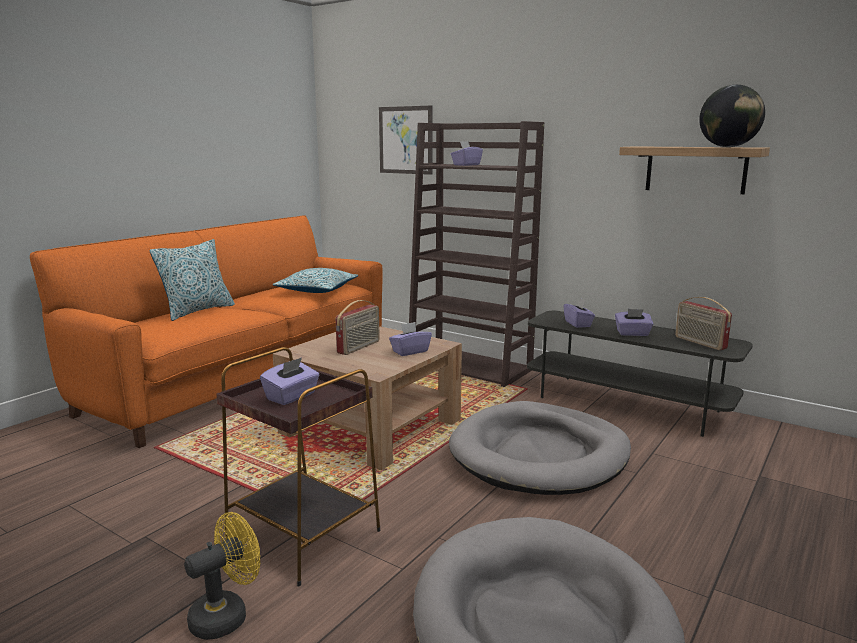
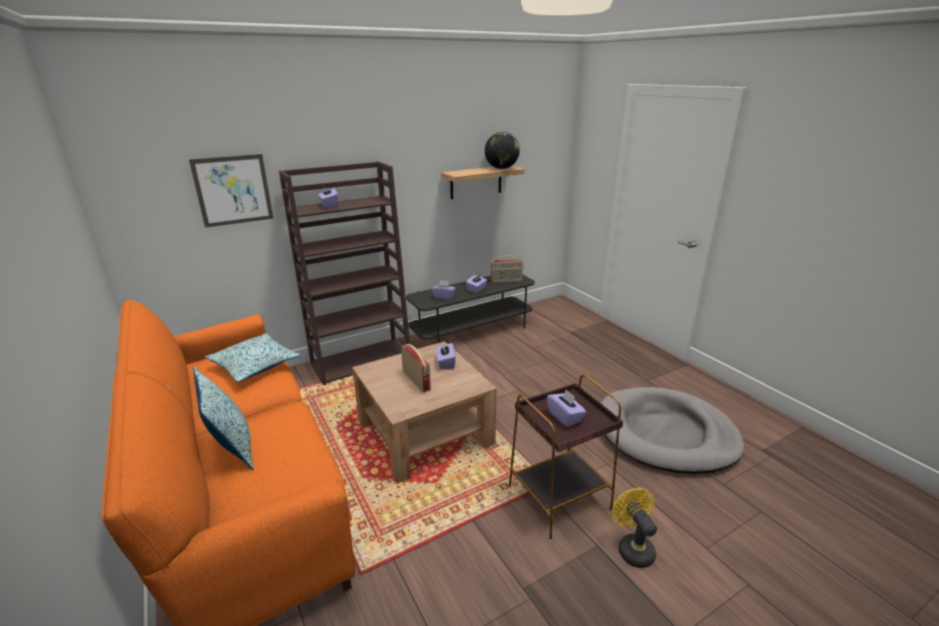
camera: 65 degrees left, 10 degrees up
(539, 454) = (512, 380): grey dog bed -> none

